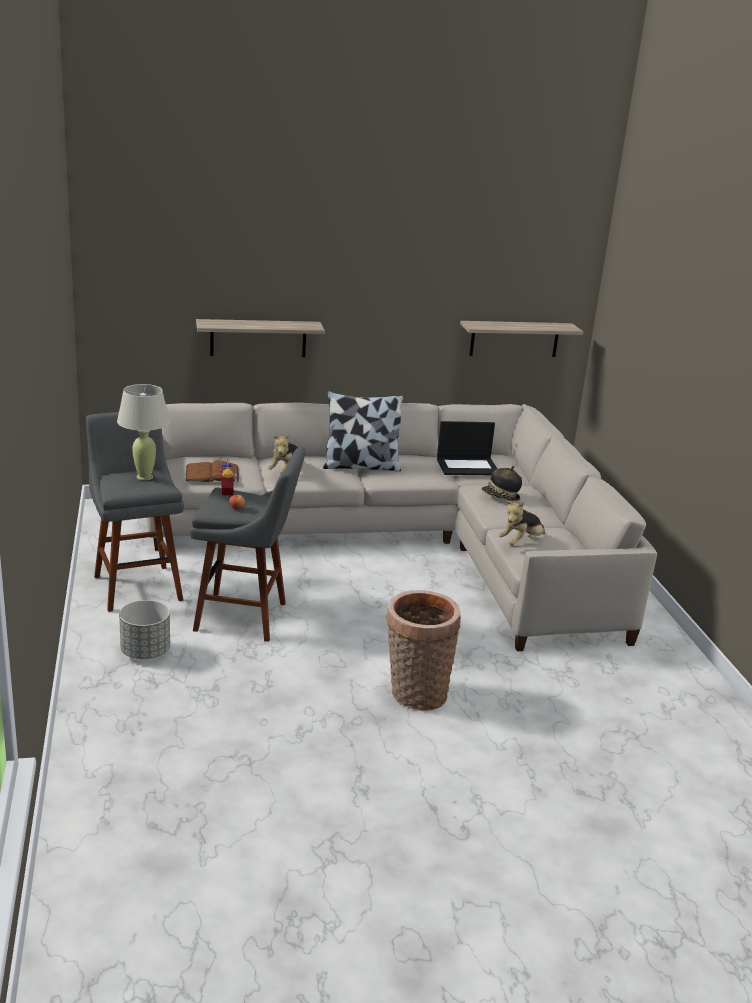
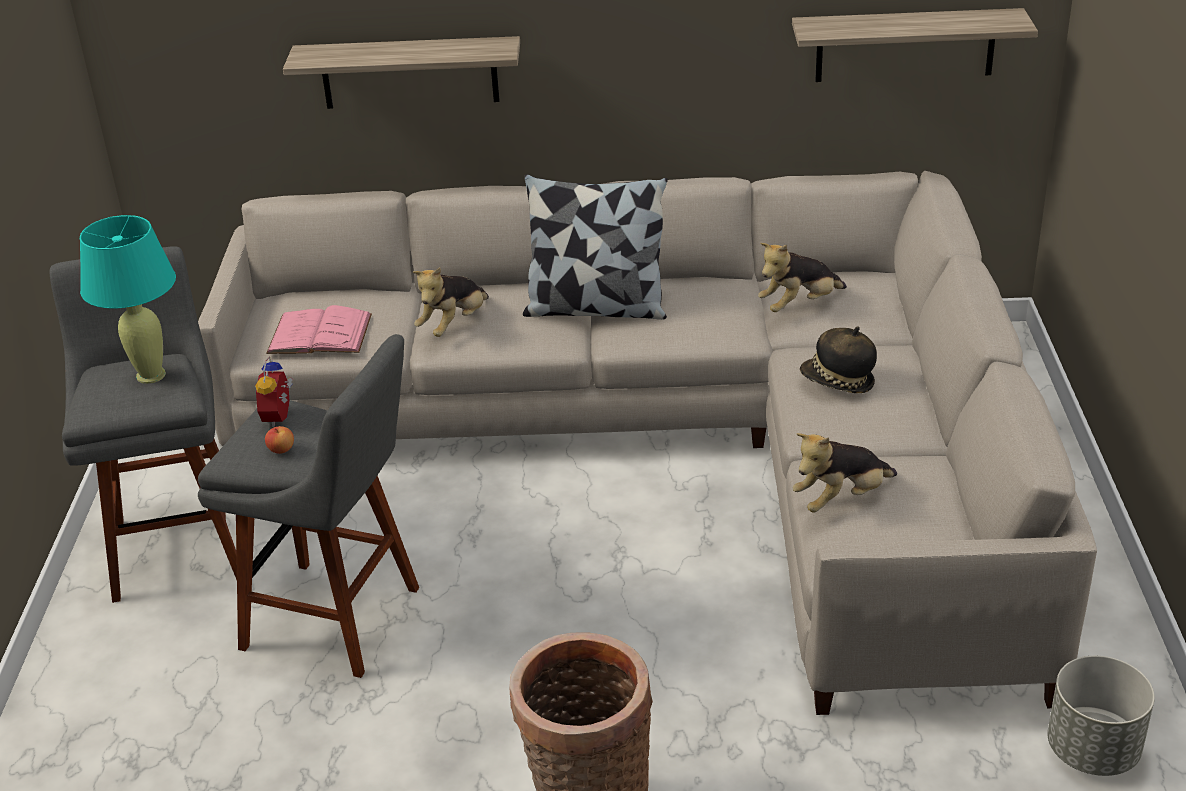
camera: 15 degrees right, 10 degrees up
(144, 477) = (151, 375): beige table lamp -> turquoise table lamp
(145, 652) = (144, 695): grey planter -> grey planter (1093, 750)
(212, 473) = (320, 333): brown book -> pink book
(468, 466) = (799, 305): laptop -> plush toy

